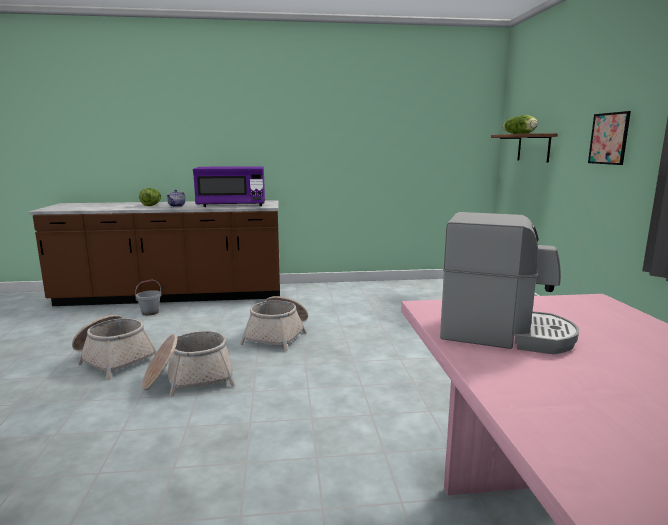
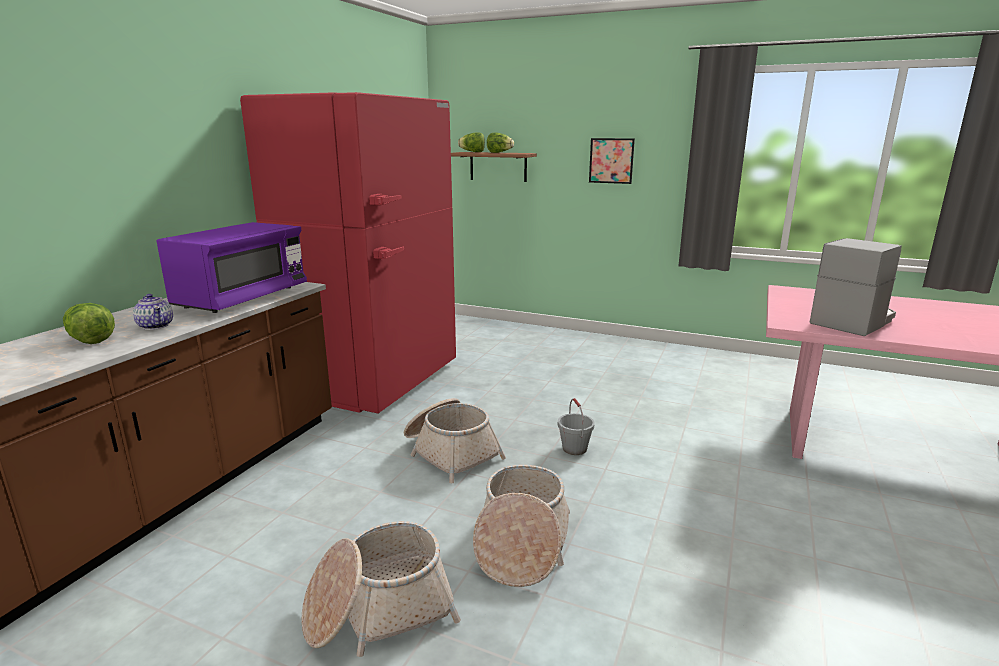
camera: 60 degrees left, 5 degrees up
(150, 312) = (202, 543): grey bucket -> grey bucket (575, 449)
(346, 294) = (375, 380): none -> red fridge

